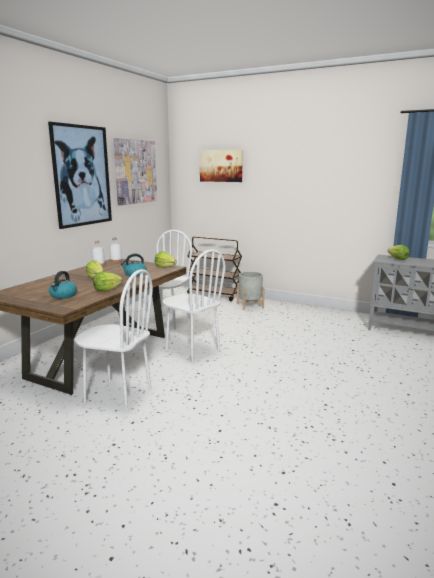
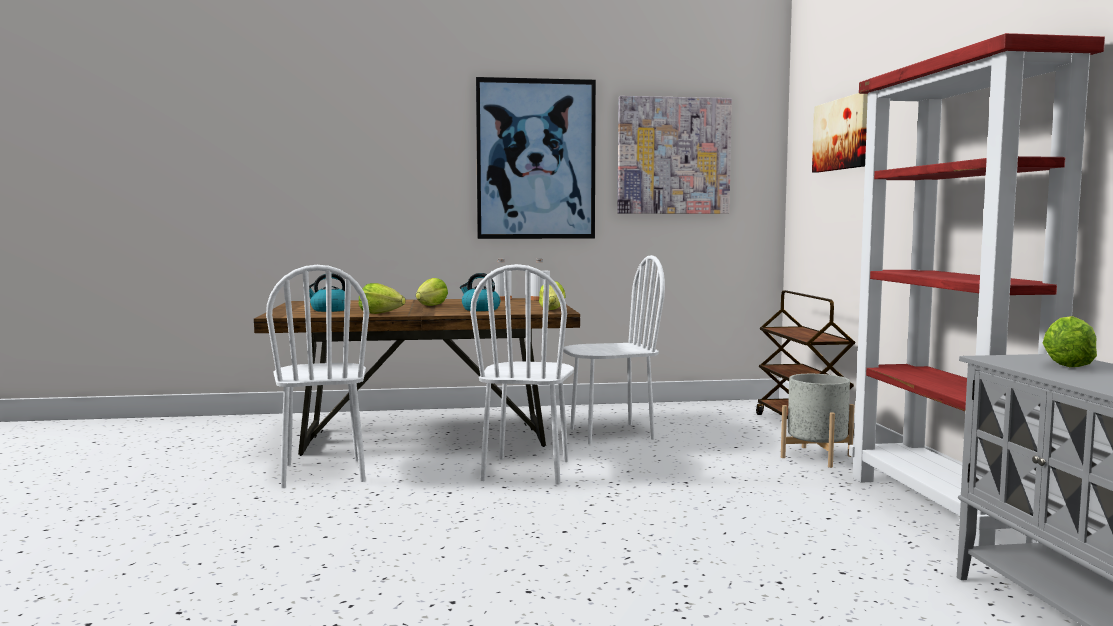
camera: 55 degrees right, 10 degrees down
(319, 311) = (944, 510): none -> red bookcase

